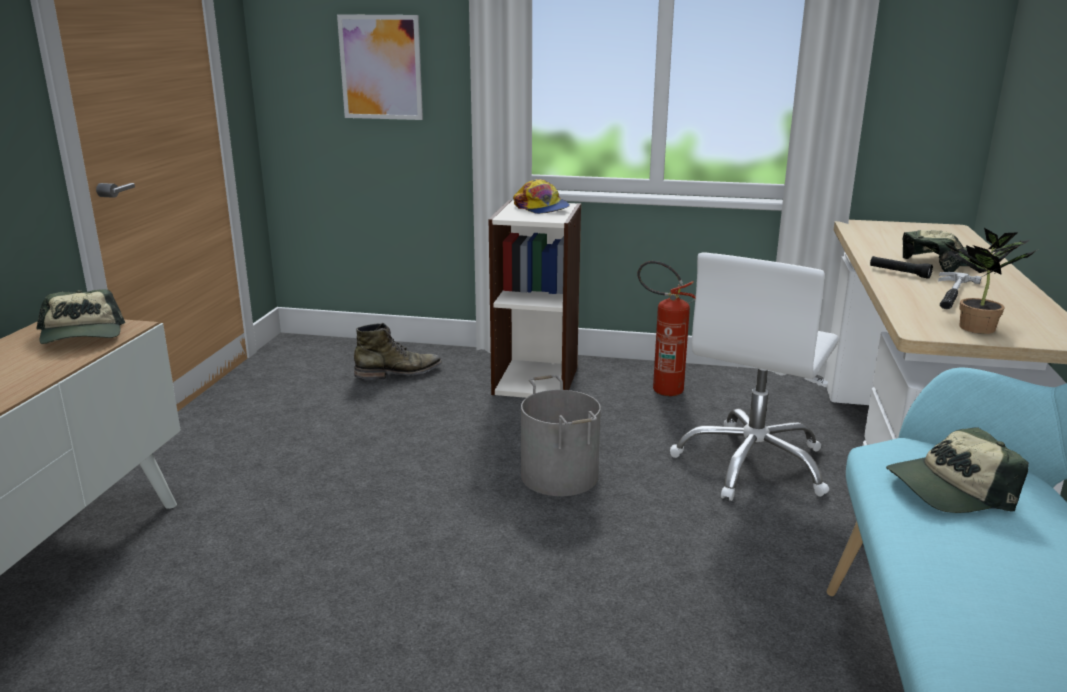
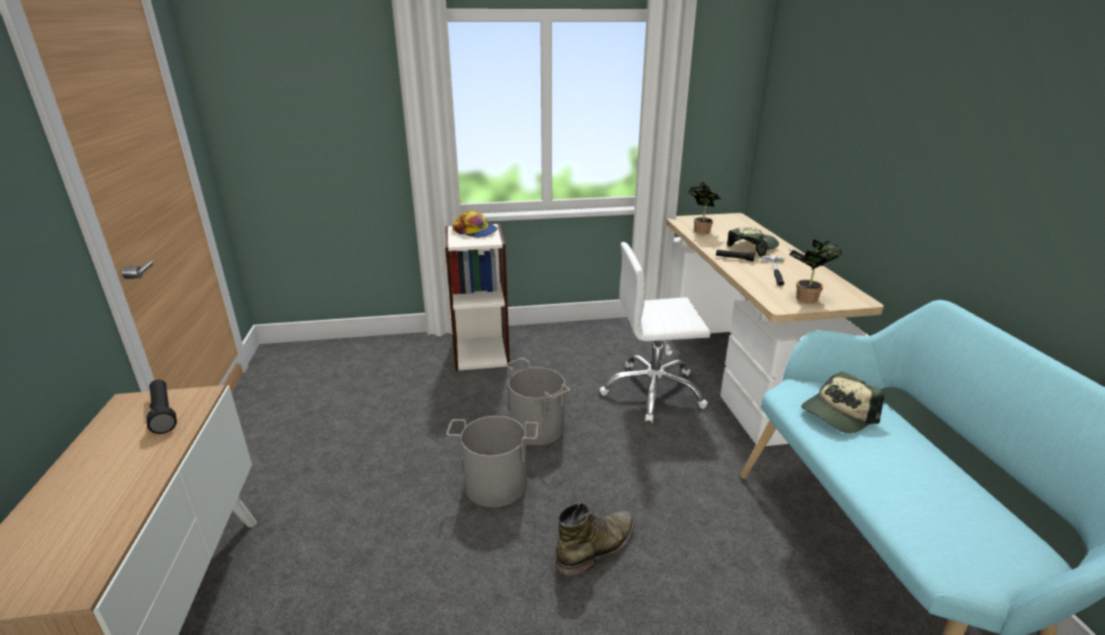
camera: 20 degrees left, 5 degrees up
(82, 335) = (163, 413): cap -> black flashlight
(381, 67) = (326, 130): picture -> none
(399, 373) = (377, 364): green boot -> green boot (597, 547)
(467, 527) = (495, 485): none -> grey bucket
(660, 389) = (568, 345): fire extinguisher -> none
(753, 464) = (653, 392): white office chair -> white office chair turned 75 degrees clockwise
(875, 238) = (700, 230): none -> potted plant

